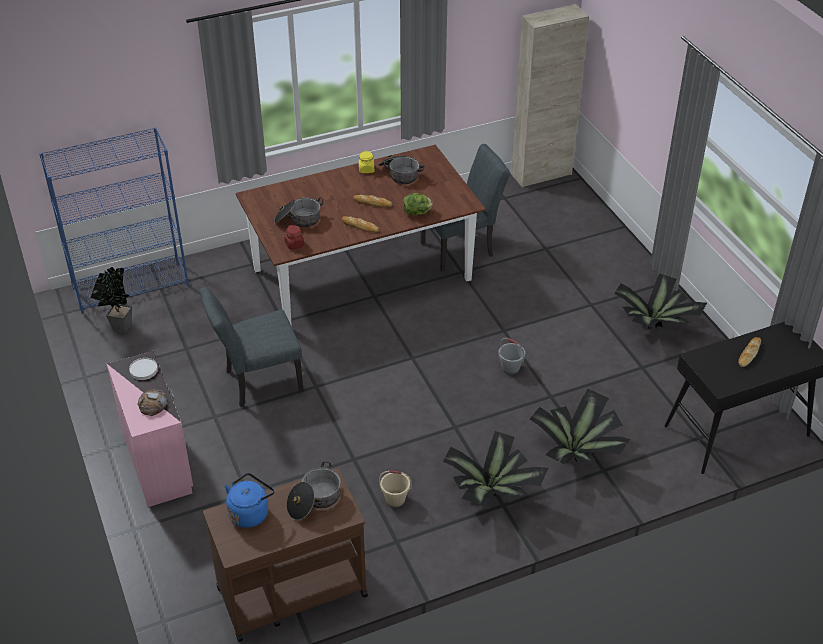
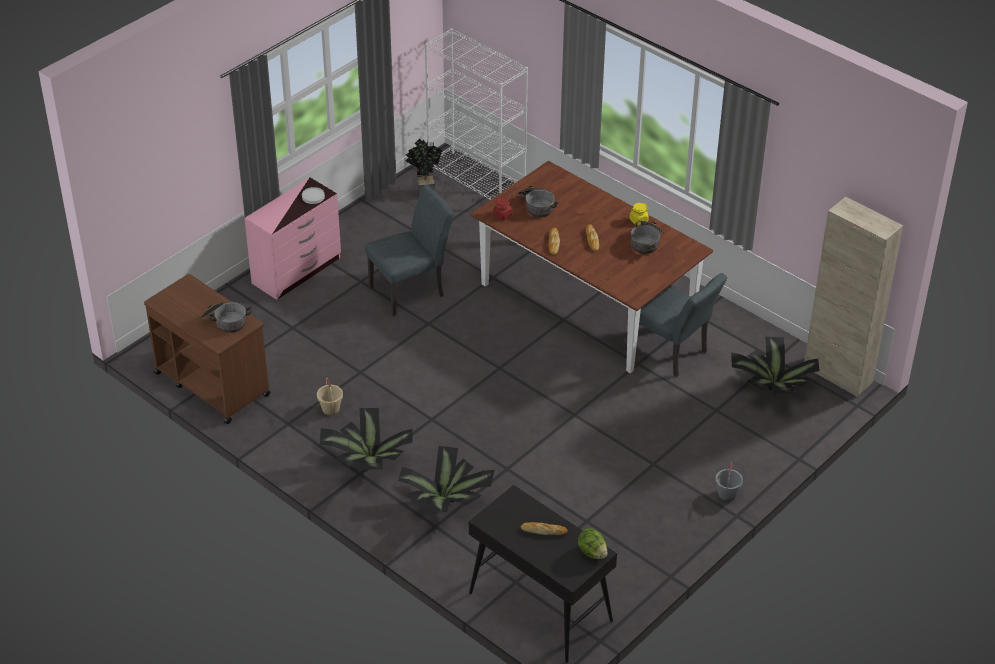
camera: 65 degrees right, 0 degrees up
(131, 286) = (477, 180): blue bookcase -> white bookcase
(152, 405) = (280, 215): bread -> none
(250, 512) = (198, 296): blue kettle -> none
(257, 382) = (412, 290): grey chair -> grey chair turned 105 degrees clockwise
(417, 213) = (597, 270): lettuce -> lettuce (592, 552)
(510, 368) = (526, 433): grey bucket -> grey bucket (727, 494)
(655, 327) = (651, 517): potted plant -> potted plant (771, 390)

